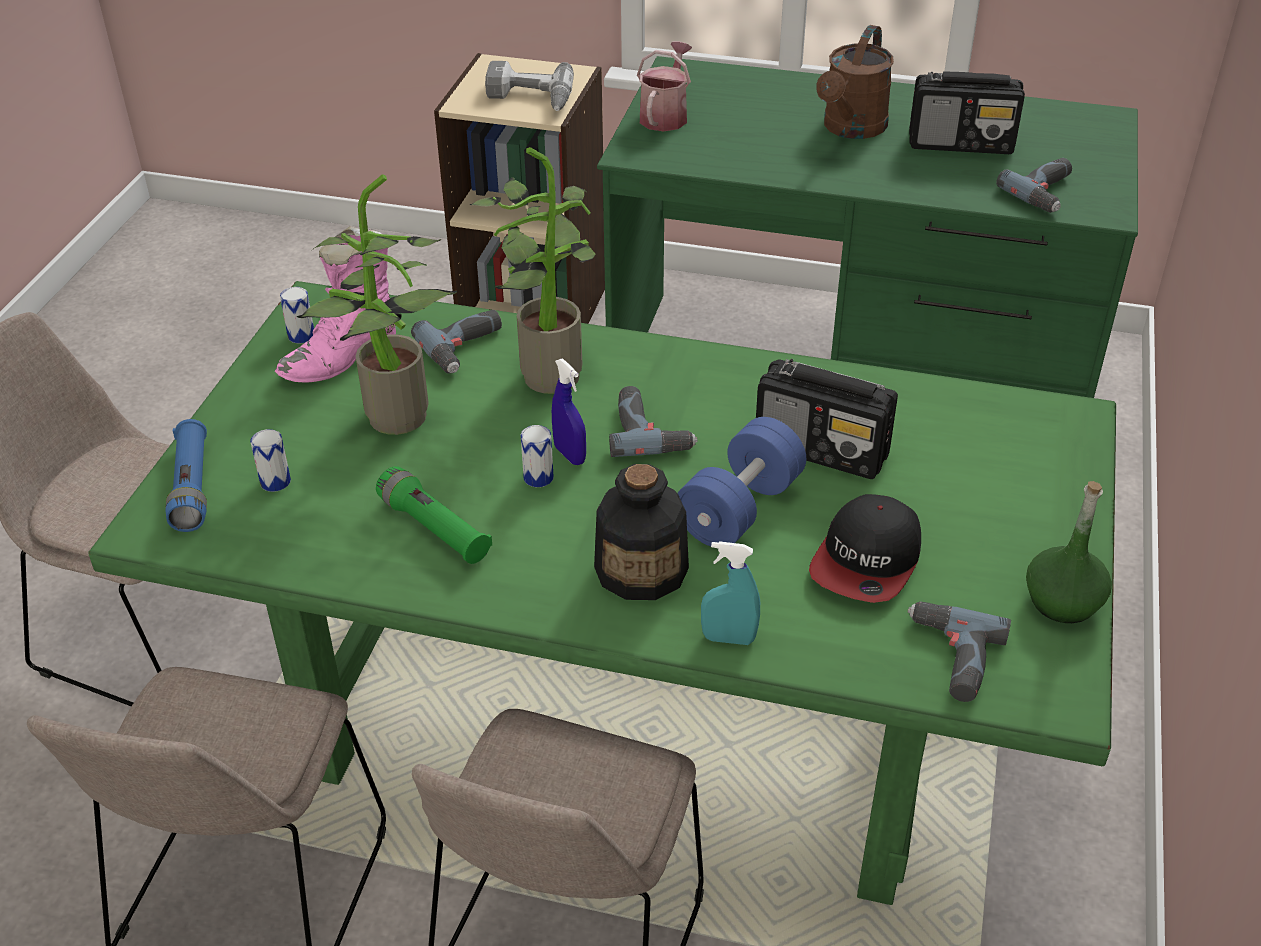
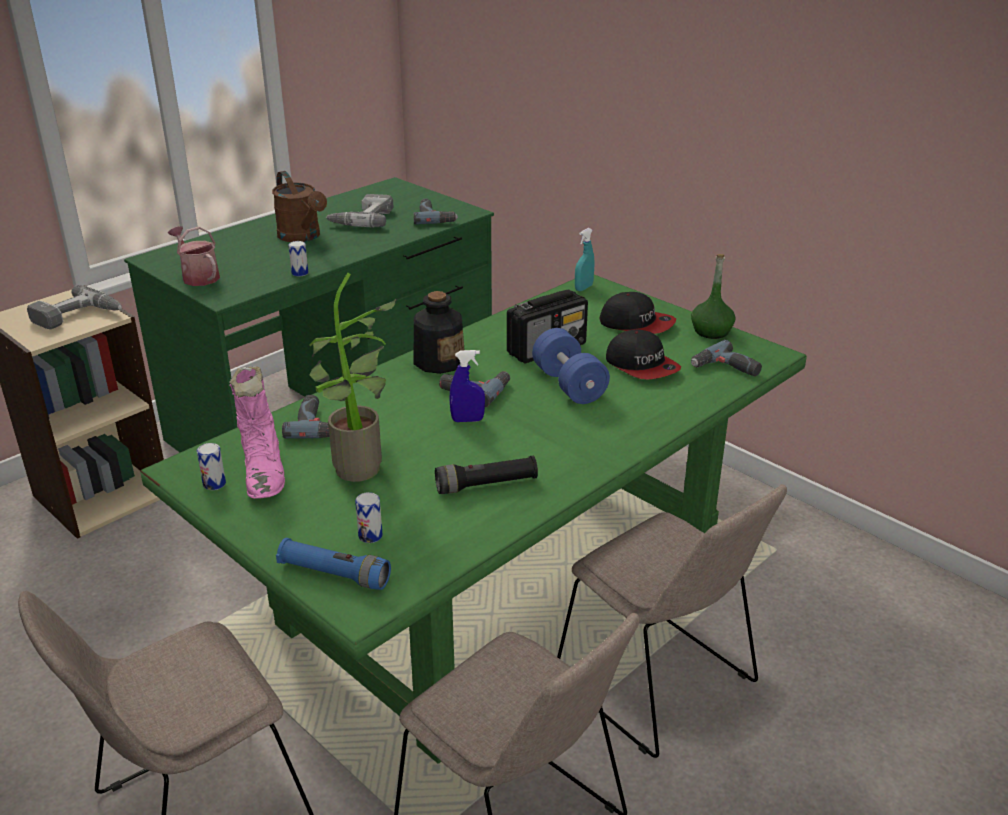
camera: 60 degrees left, 10 degrees down
(434, 529) = (486, 485): green flashlight -> black flashlight
(538, 477) = (477, 436): can -> can (300, 273)
(547, 371) = (379, 404): potted plant -> none
(642, 569) = (589, 427): bottle -> bottle (439, 361)
(728, 638) = (665, 420): turquoise spray bottle -> turquoise spray bottle (583, 288)
(962, 144) = (362, 219): radio -> power drill
(996, 511) = (637, 324): none -> cap

